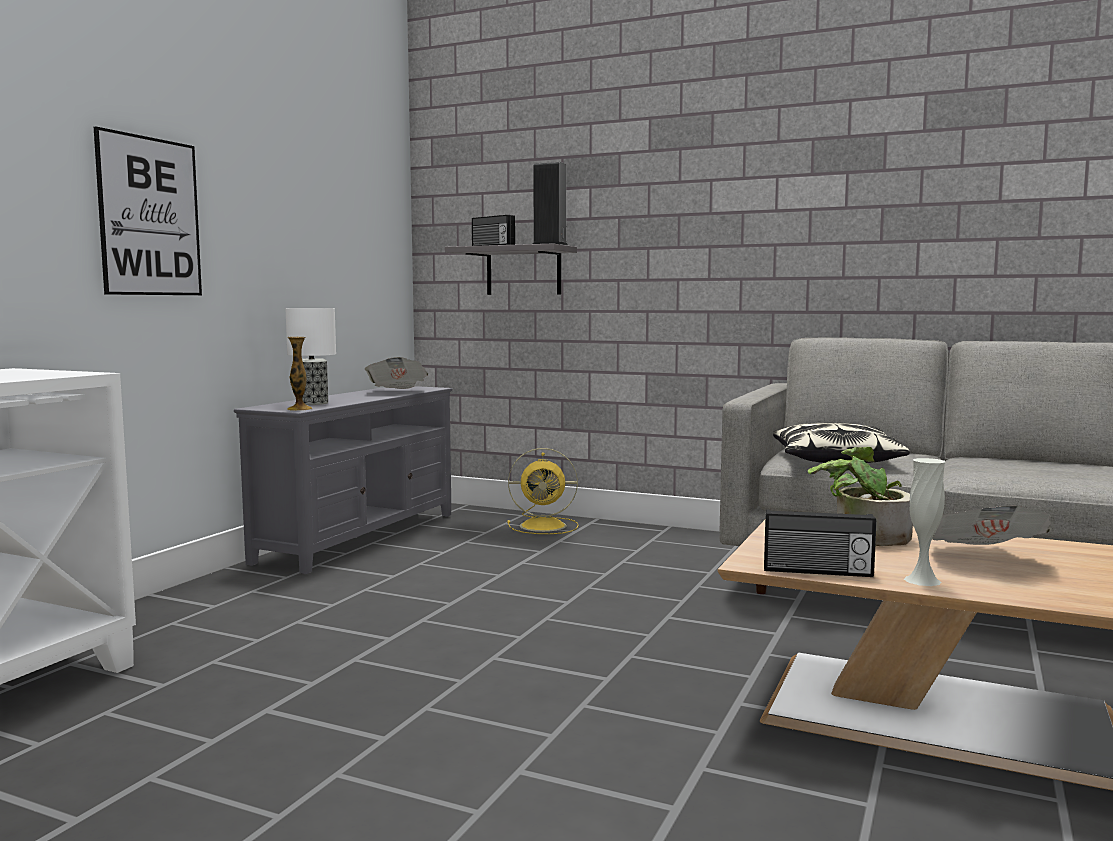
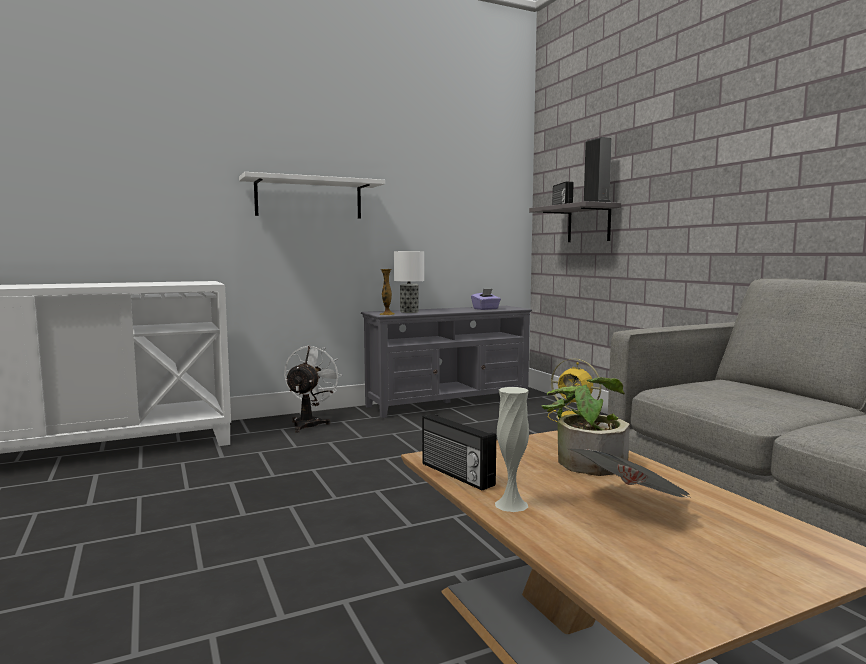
camera: 40 degrees right, 0 degrees up
(150, 216) = (309, 198): picture -> white shelf
(205, 605) = (310, 423): none -> white fan
(397, 391) = (486, 309): newspaper -> purple tissue box
(834, 460) = (715, 395): pillow -> none

